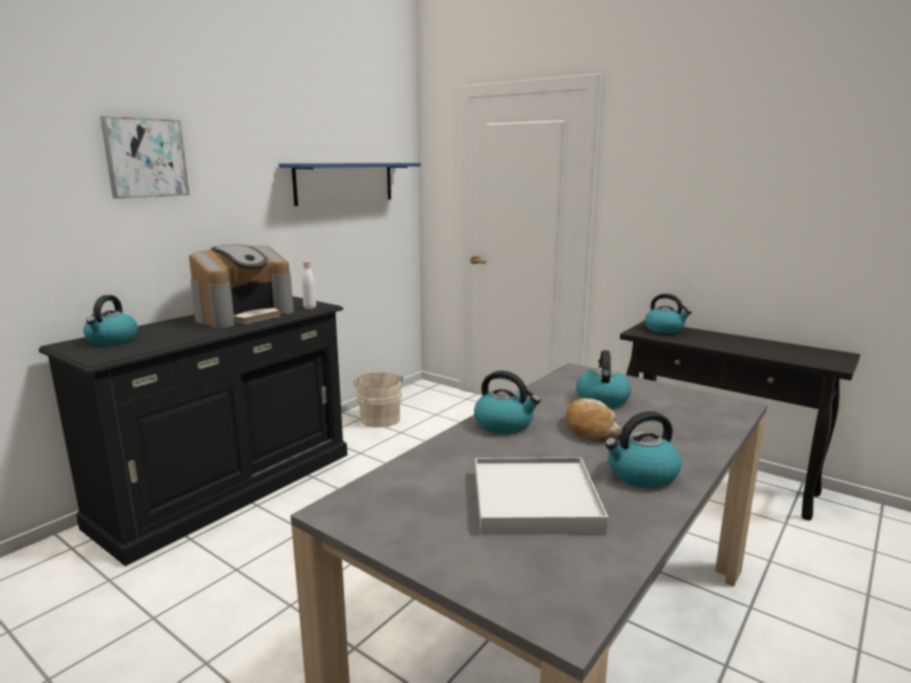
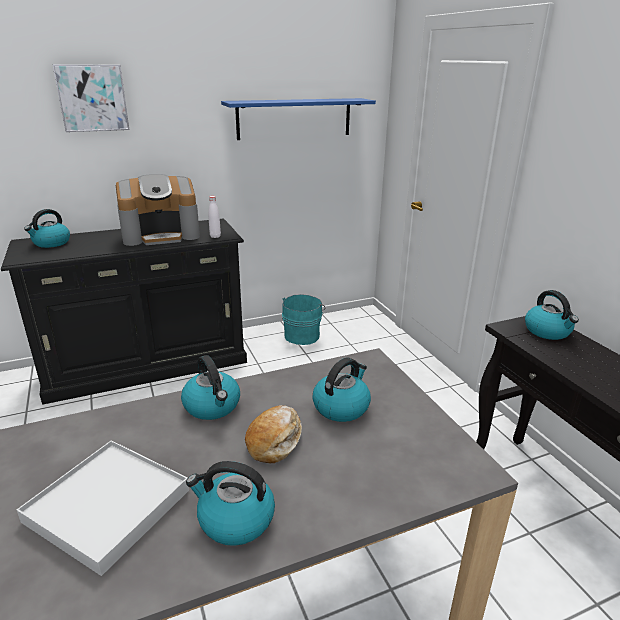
camera: 30 degrees right, 10 degrees up
(380, 418) = (302, 335): beige bucket -> turquoise bucket

